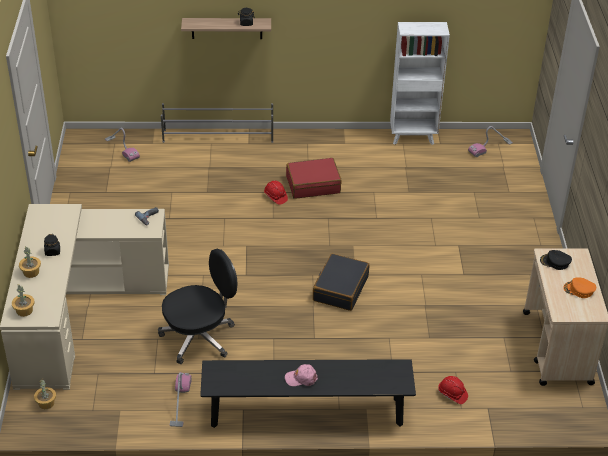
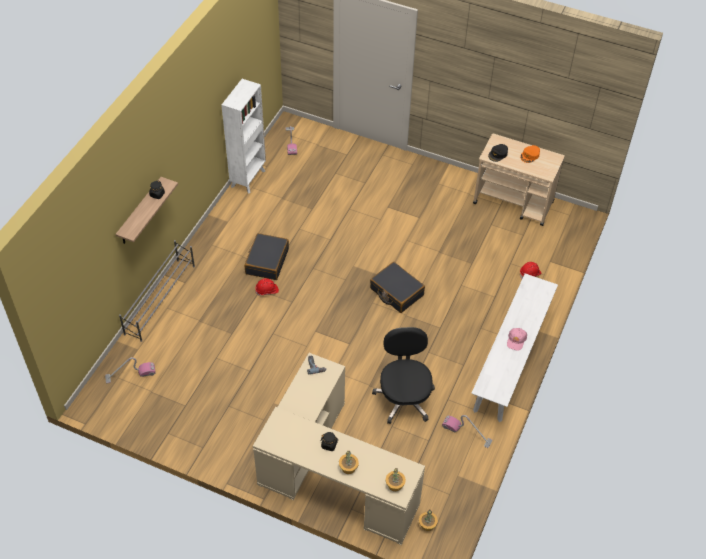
camera: 65 degrees left, 10 degrees up
(306, 412) = (511, 360): black bench -> white bench
(313, 184) = (267, 261): red suitcase -> black suitcase

